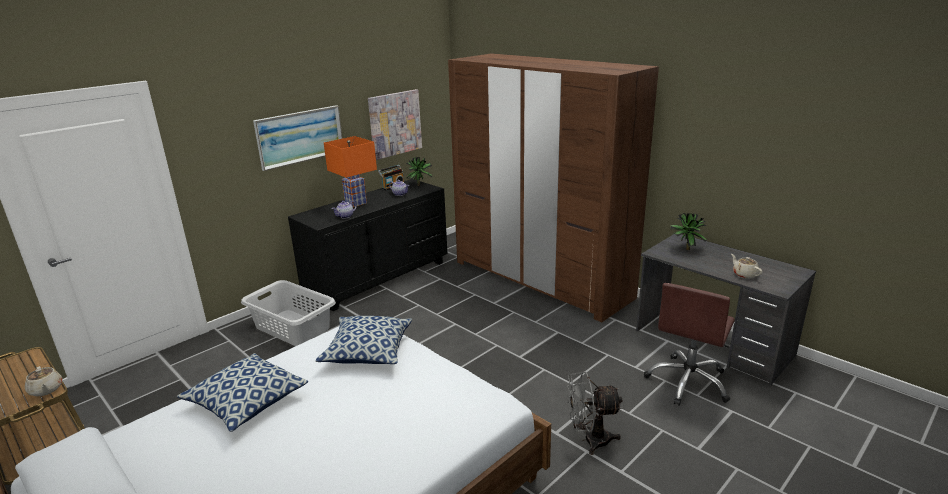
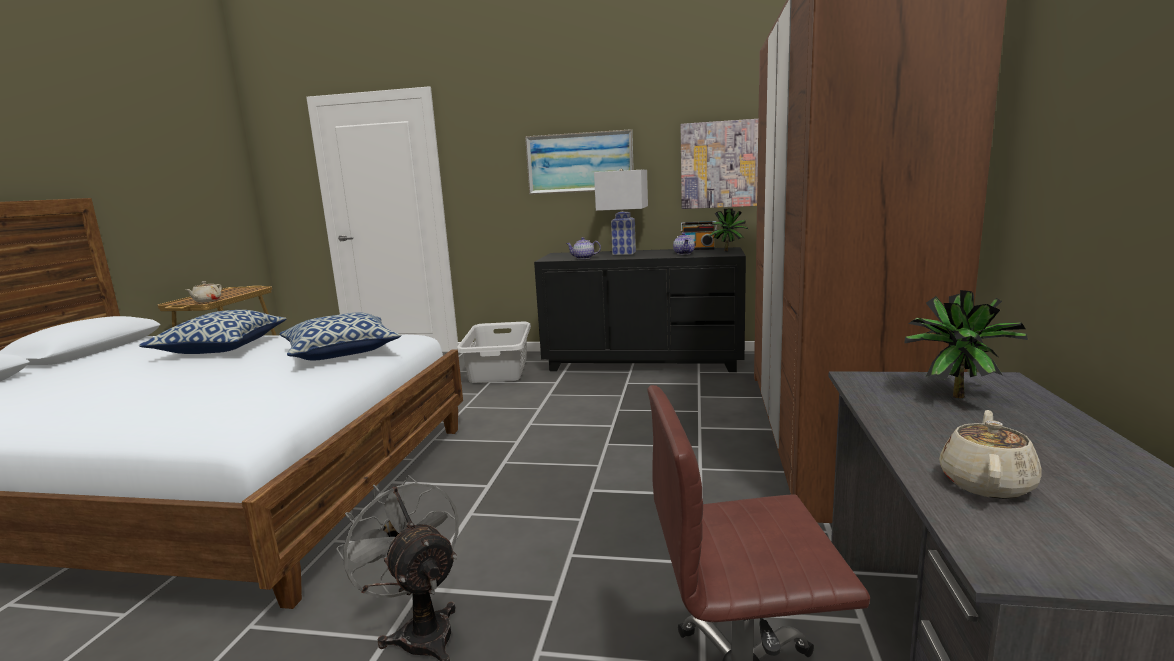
camera: 55 degrees right, 10 degrees down
(356, 203) = (624, 253): orange table lamp -> white table lamp

